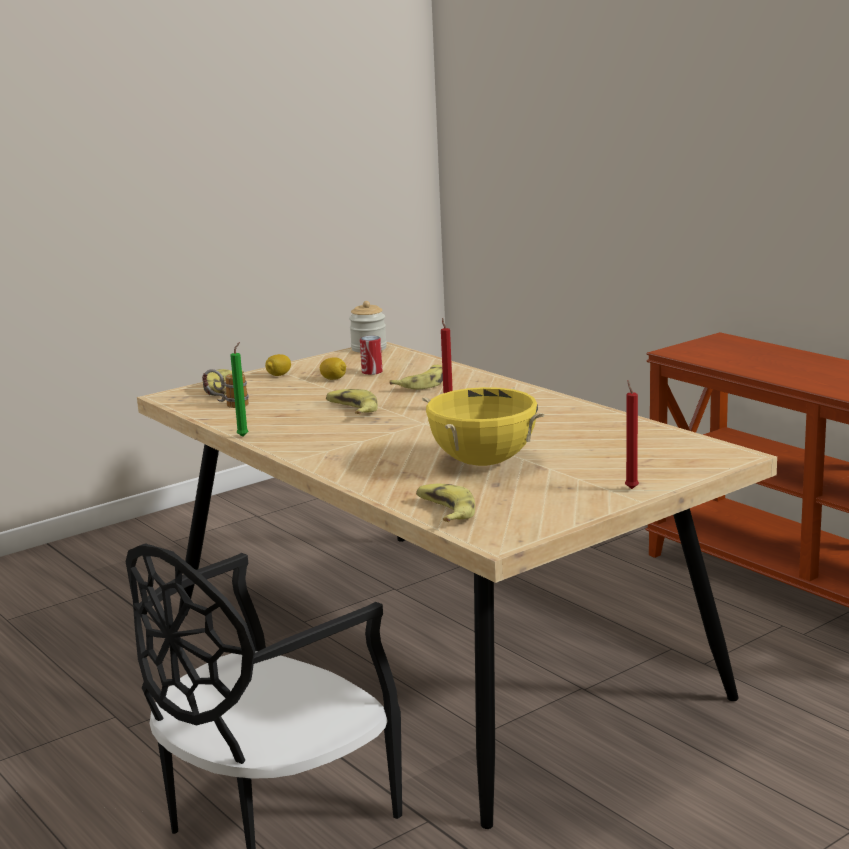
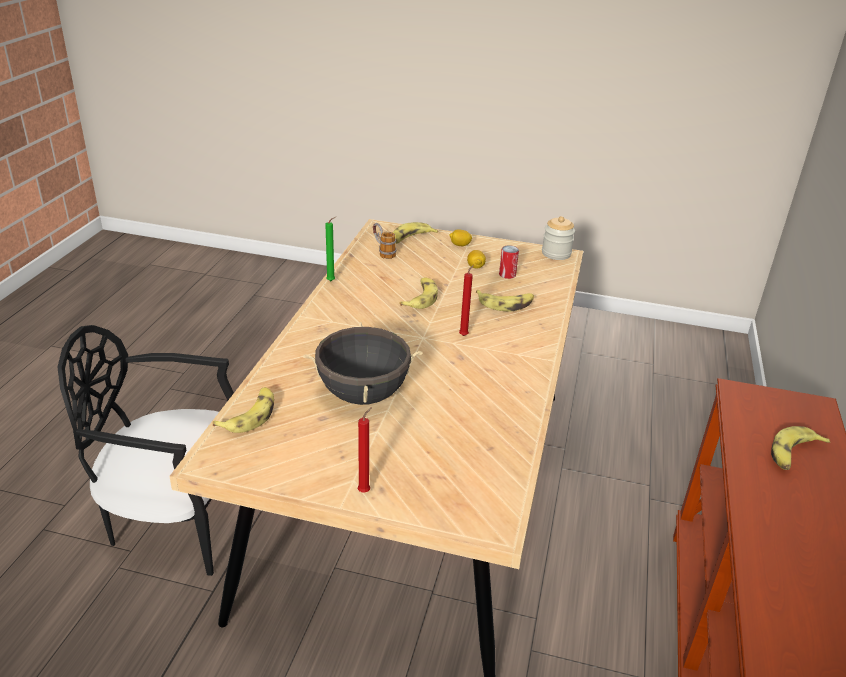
camera: 50 degrees right, 15 degrees up
(483, 462) = (363, 394): yellow cooking pot -> black cooking pot
(766, 358) = (793, 454): none -> banana

